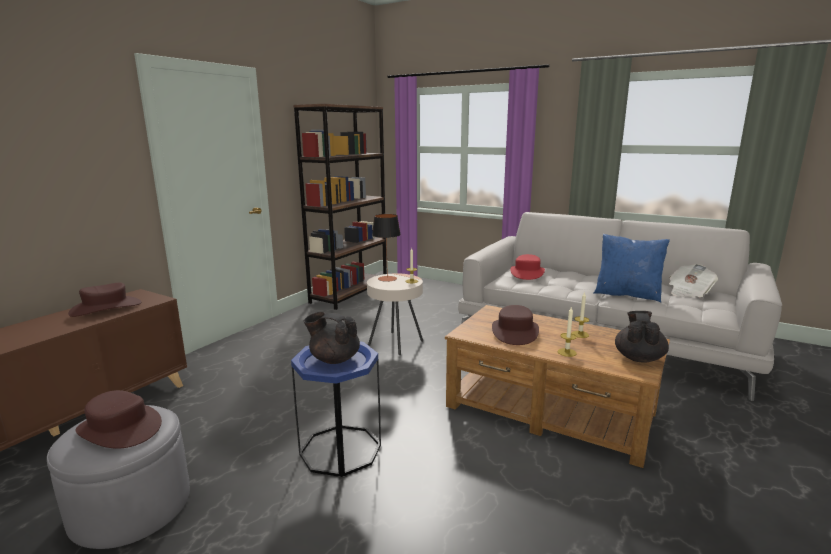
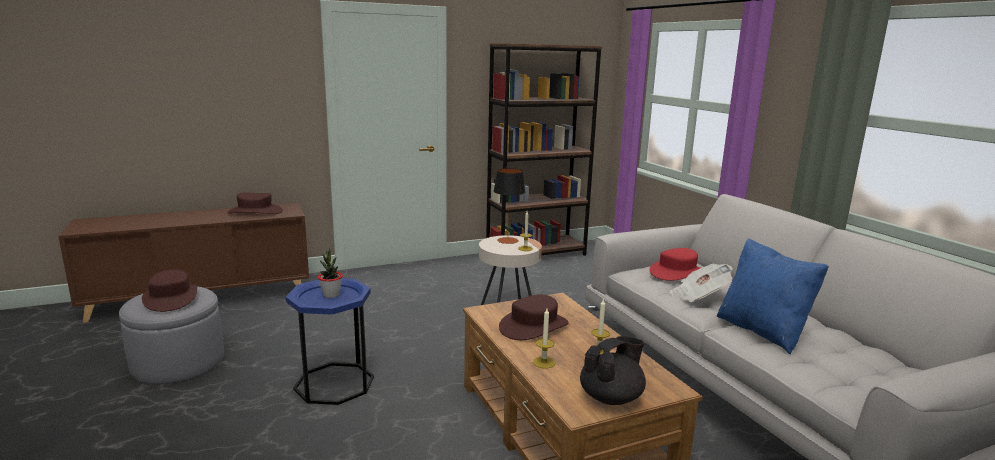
camera: 35 degrees right, 0 degrees up
(334, 359) = (331, 295): black teapot -> potted plant
(688, 292) = (867, 356): newspaper -> newspaper (698, 296)

